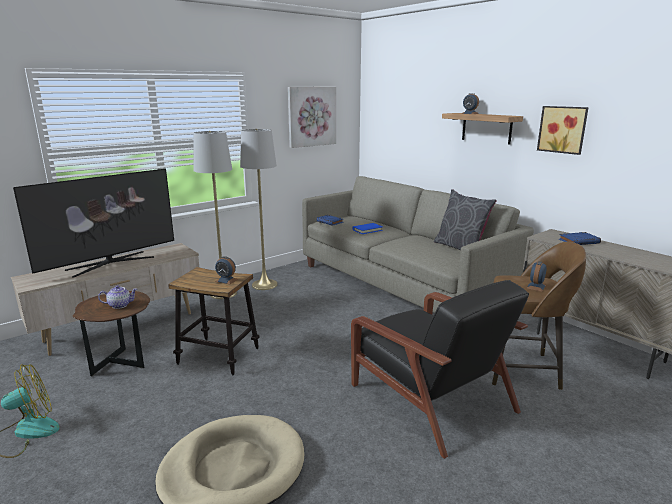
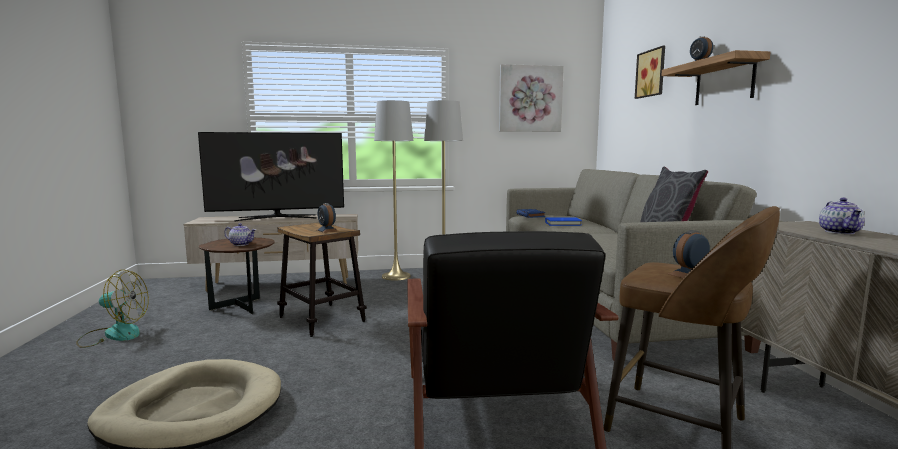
camera: 30 degrees right, 10 degrees down
(563, 129) = (828, 55): picture -> picture (652, 73)
(579, 241) = (840, 232): blue book -> teapot

